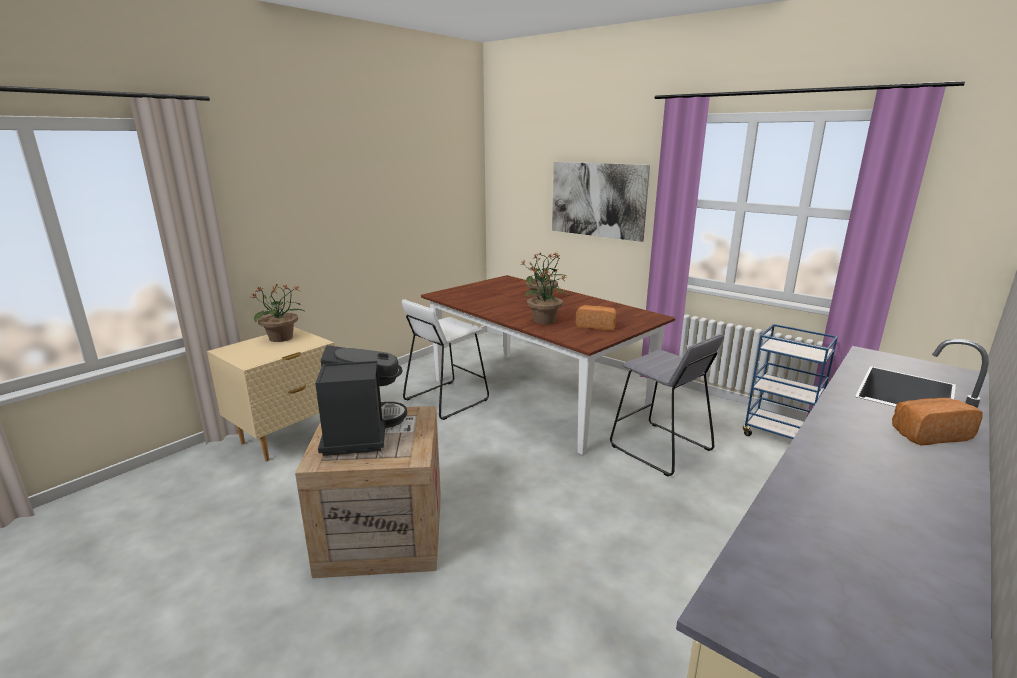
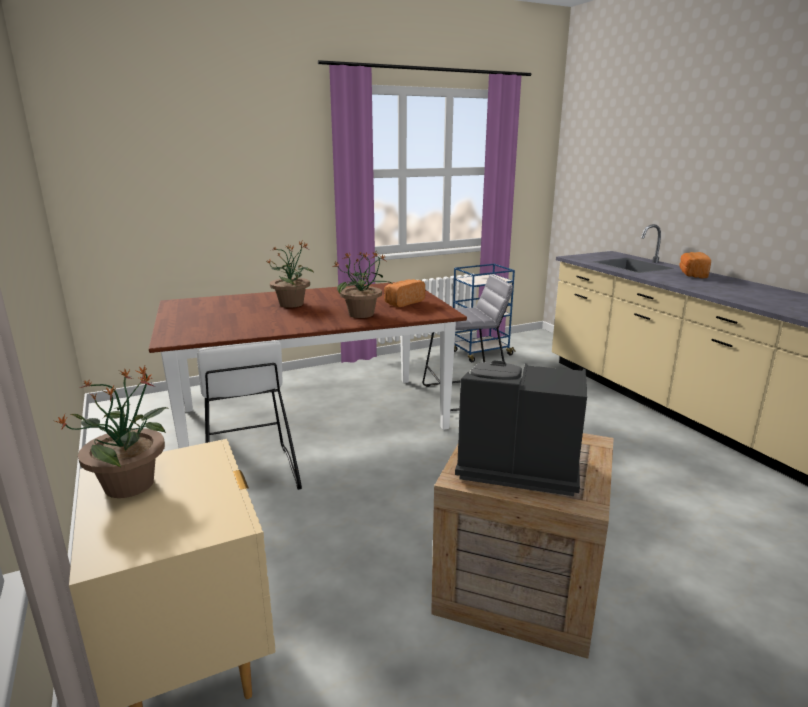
camera: 65 degrees left, 0 degrees up
(597, 200) = (252, 182): picture -> none

